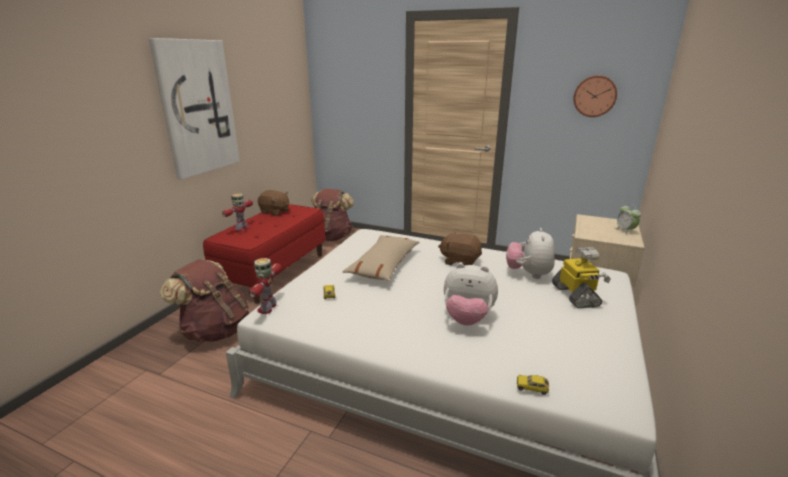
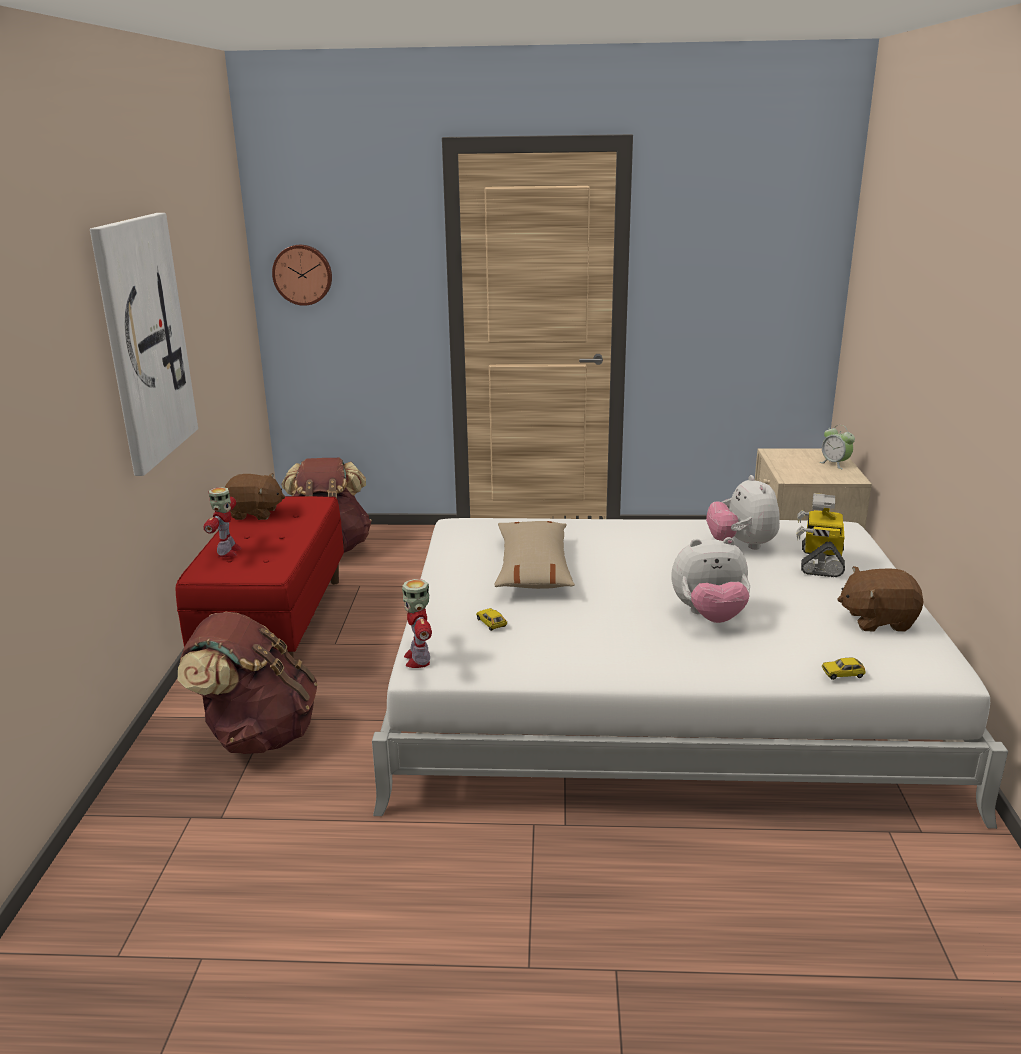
camera: 20 degrees left, 0 degrees up
(460, 261) = (638, 543): brown plush toy -> brown plush toy (877, 620)
(576, 296) = (820, 562): toy robot -> toy robot turned 135 degrees counterclockwise
(594, 96) = (755, 267): wall clock -> wall clock (303, 274)

